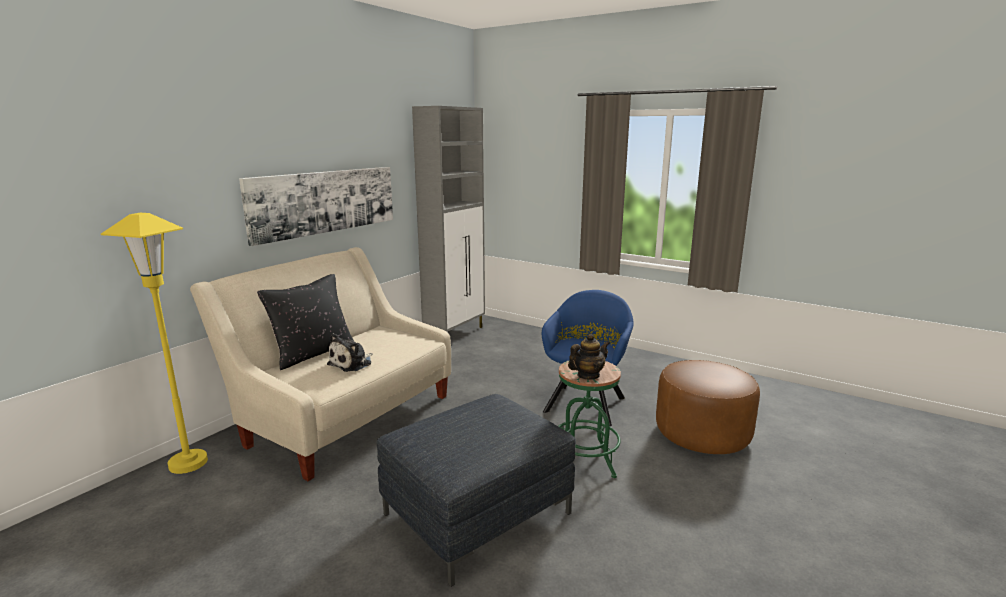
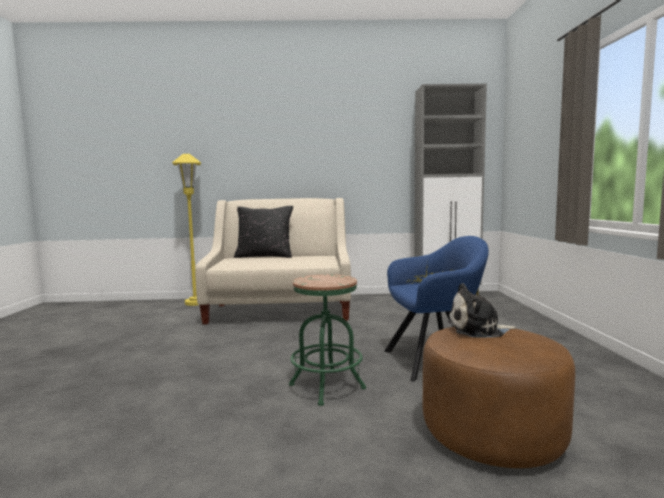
camera: 55 degrees right, 10 degrees down
(325, 201) = (323, 163): picture -> none
(352, 363) = (263, 262): plush toy -> plush toy (478, 330)
(477, 514) = (209, 370): grey ottoman -> none
(588, 375) = (310, 281): teapot -> none

